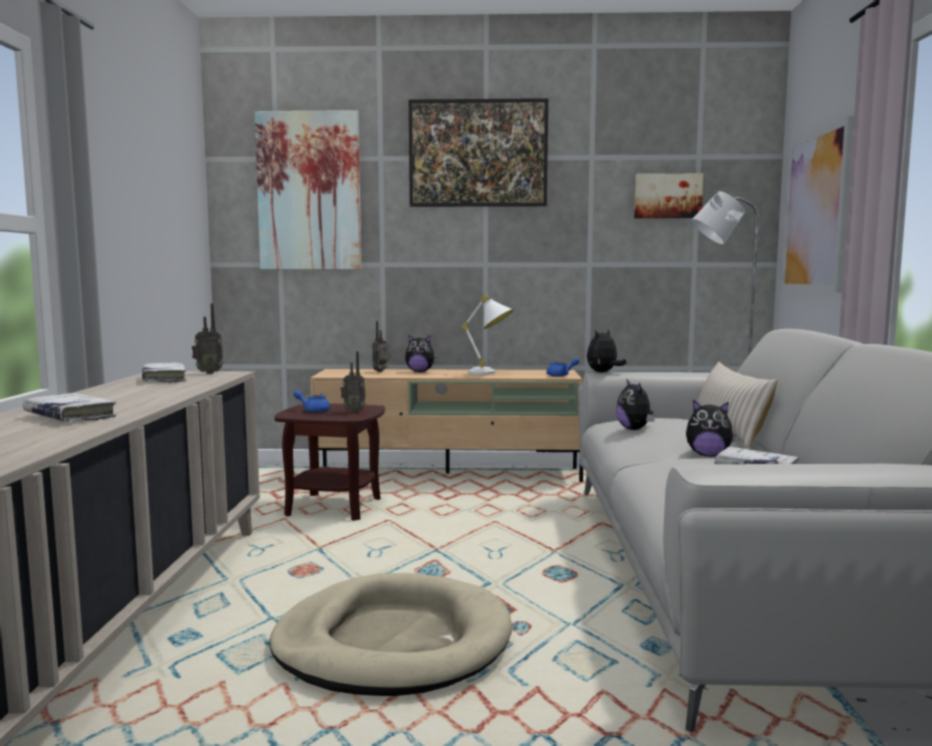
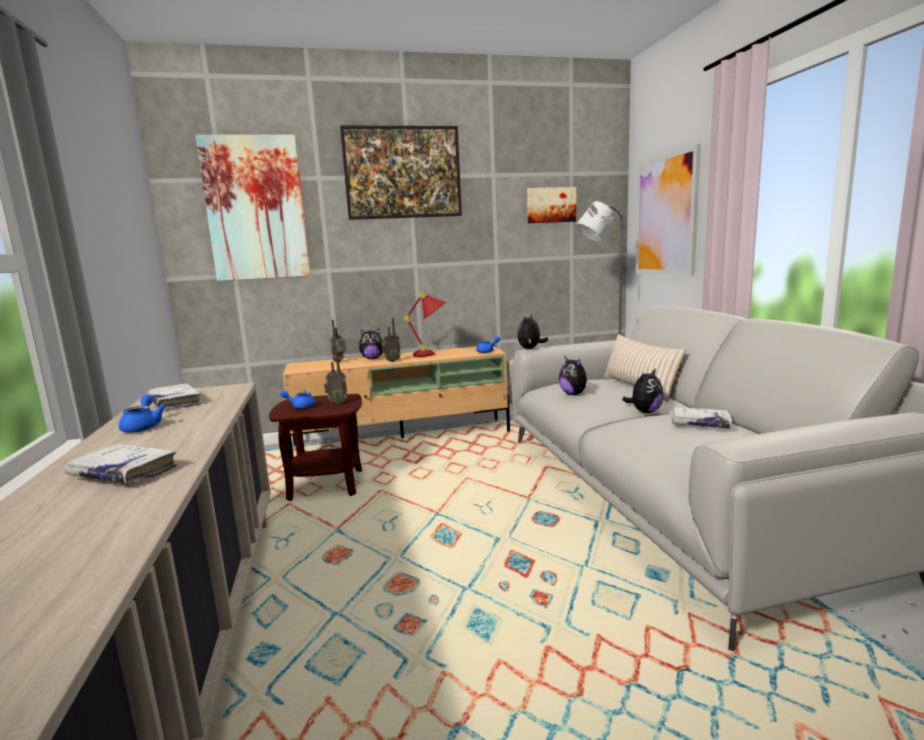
camera: 15 degrees left, 5 degrees up
(119, 391) = (143, 426): none -> blue teapot
(209, 373) = (213, 390): radio -> radio (391, 361)
(393, 642) = (455, 615): beige dog bed -> none
(491, 373) = (431, 354): white table lamp -> red table lamp
(708, 455) = (645, 412): plush toy -> plush toy turned 45 degrees counterclockwise

